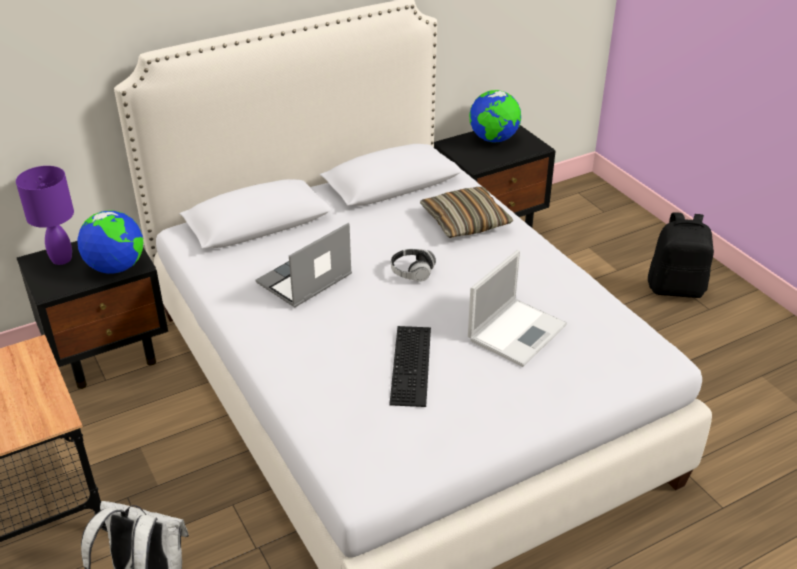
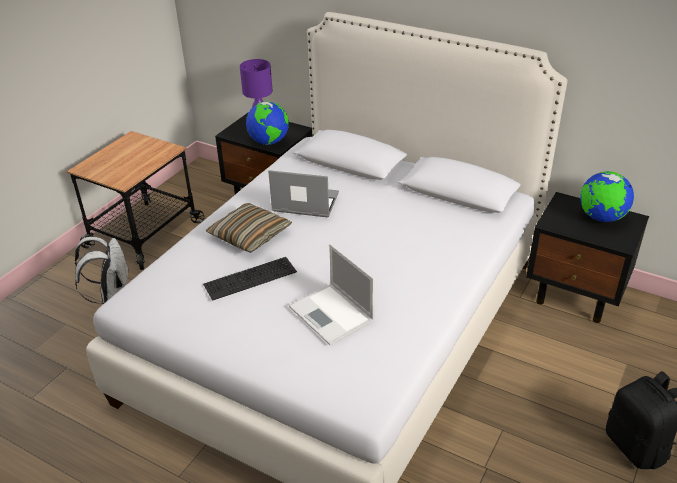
camera: 60 degrees right, 0 degrees up
(412, 272) = (356, 241): headphones -> none
(465, 222) = (447, 241): pillow -> pillow (249, 235)
(518, 331) = (333, 315): laptop -> laptop turned 45 degrees clockwise

